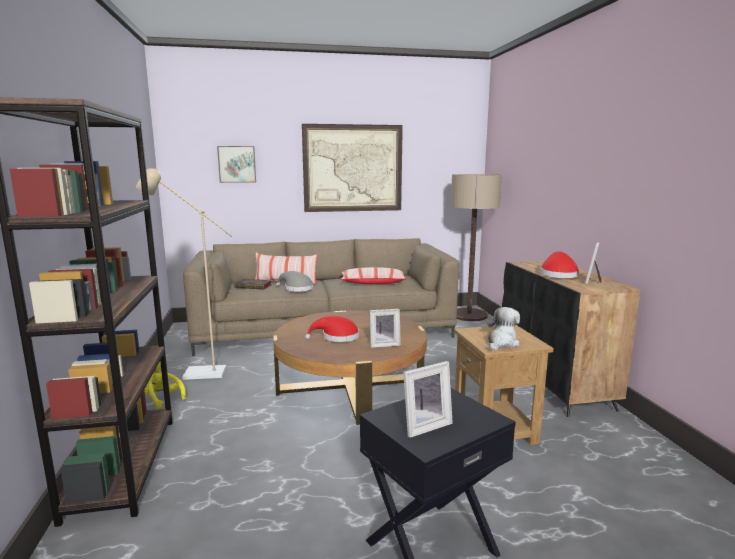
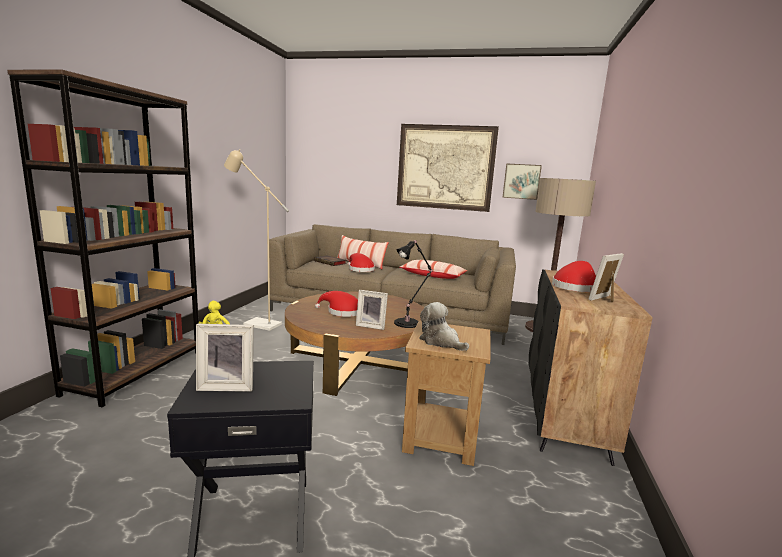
camera: 25 degrees right, 0 degrees up
(237, 164) = (345, 158): picture -> picture (521, 181)
(296, 288) = (360, 269): grey hat -> red hat
(410, 334) = (408, 323): none -> black table lamp
(501, 343) = (441, 342): plush toy -> plush toy turned 105 degrees counterclockwise

